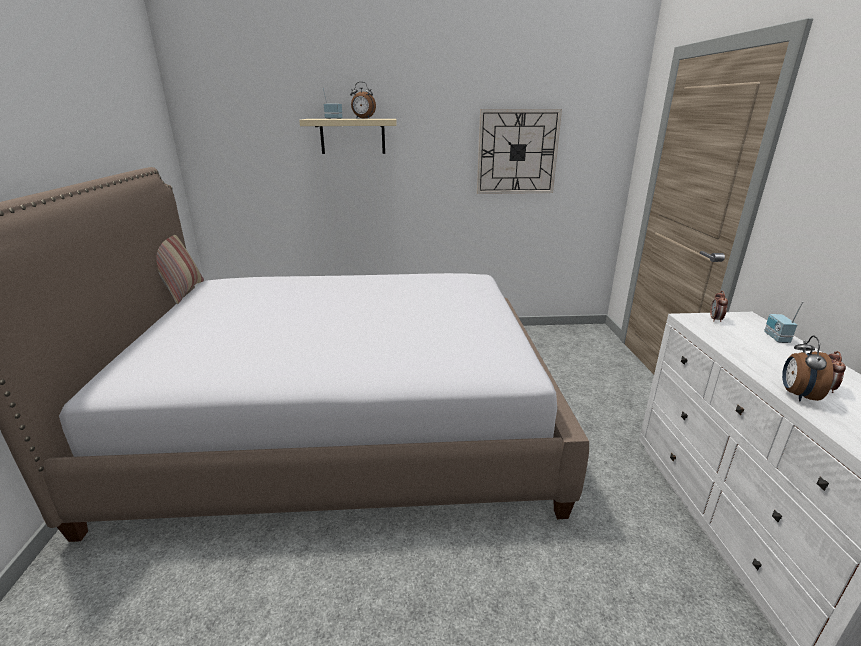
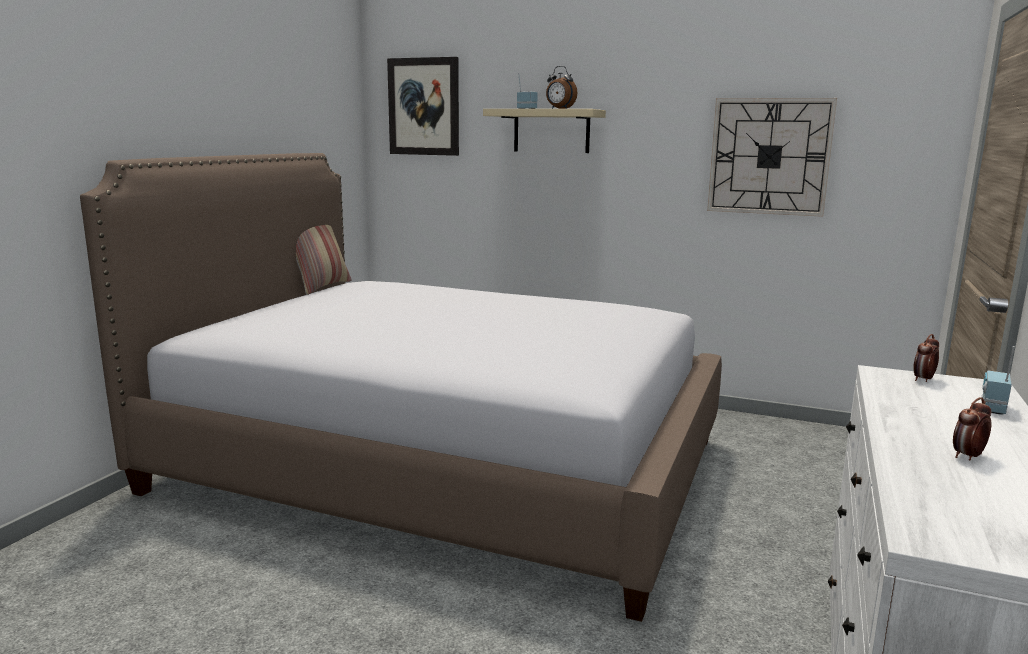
camera: 25 degrees right, 10 degrees down
(231, 116) = (424, 107): none -> picture
(796, 395) = (906, 452): alarm clock -> none

